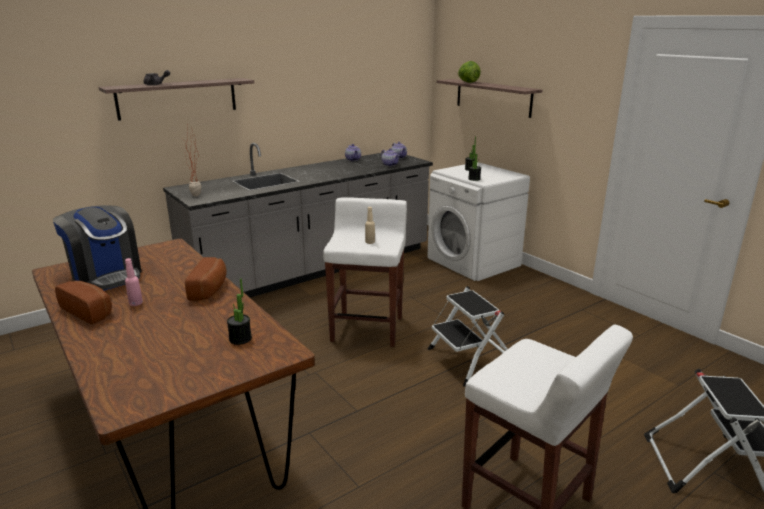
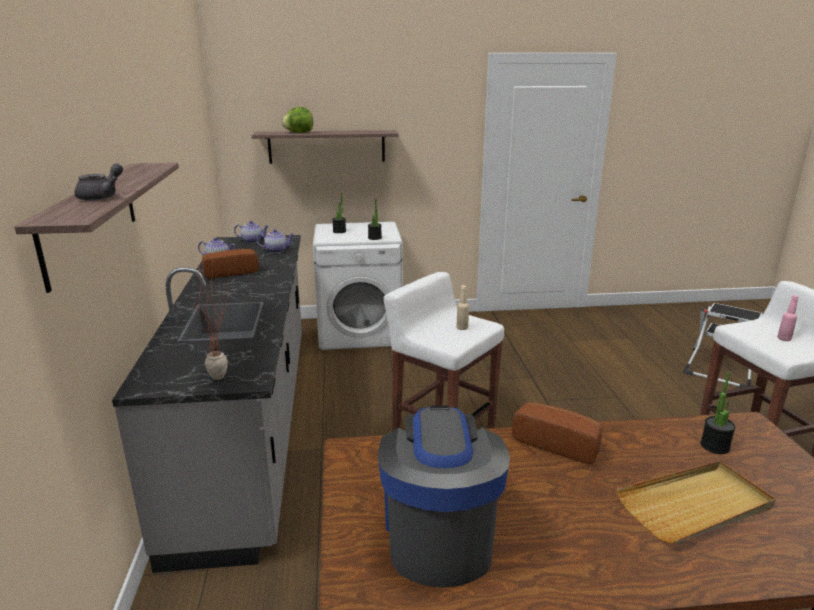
camera: 60 degrees left, 0 degrees up
(89, 311) = (587, 564): bread -> bread (230, 272)
(106, 275) = (439, 534): coffee machine -> coffee machine turned 75 degrees counterclockwise
(136, 303) = (577, 513): pink bottle -> pink bottle (784, 339)
(157, 336) = (695, 505): none -> beige tray
(473, 359) = (545, 398): step ladder -> none

